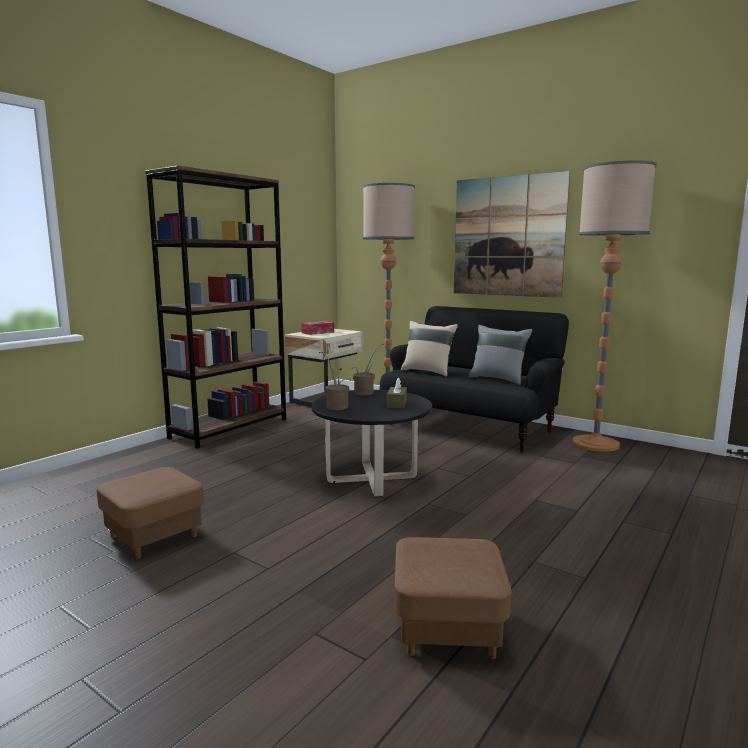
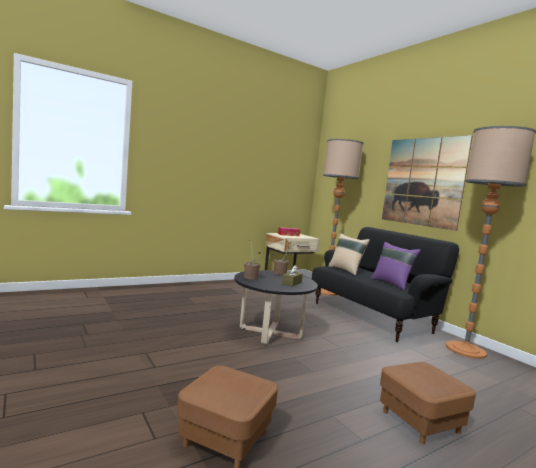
camera: 20 degrees right, 5 degrees down
(154, 535) = (114, 332): brown ottoman -> brown ottoman (420, 421)
(230, 428) = (214, 285): brown bookcase -> none
(498, 379) = (392, 284): grey pillow -> purple pillow

